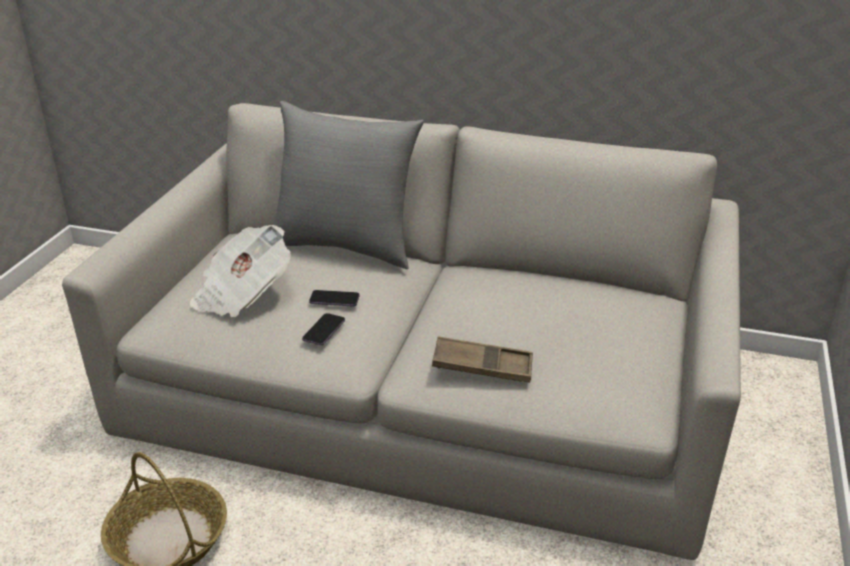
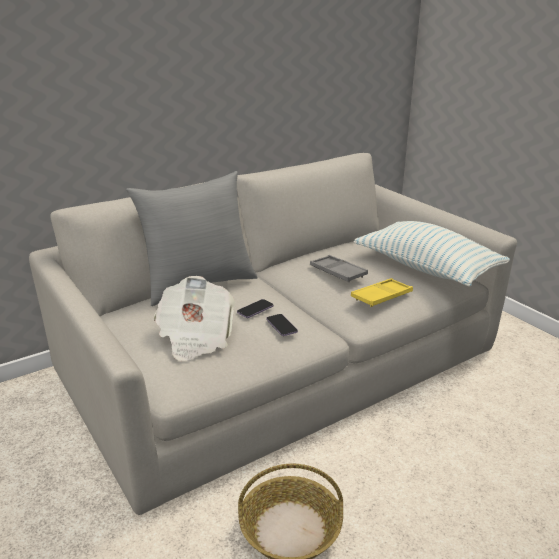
camera: 50 degrees left, 5 degrees down
(482, 366) = (381, 296): brown tray -> yellow tray
(495, 310) = (337, 272): none -> grey tray
(620, 370) = (427, 268): none -> pillow

